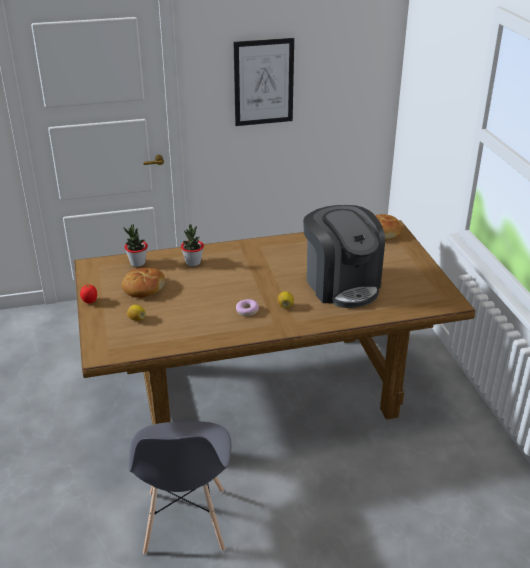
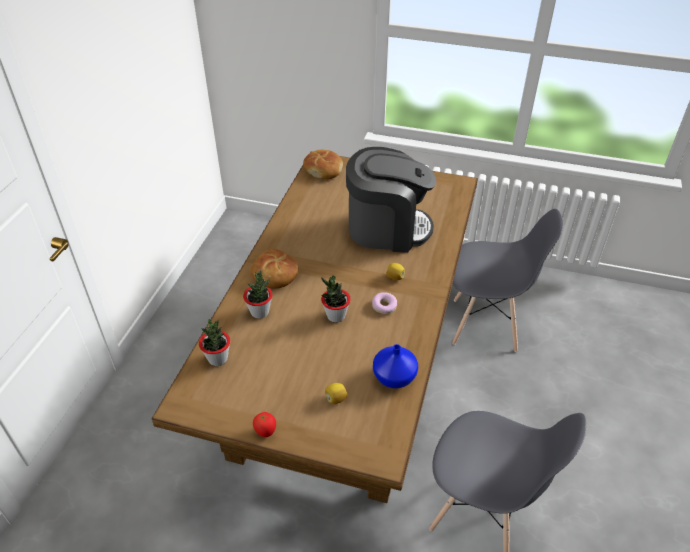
camera: 60 degrees left, 10 degrees up
(143, 288) = (277, 372): bread -> bread (274, 275)
(176, 337) = (393, 377): none -> blue vase
(217, 293) = (335, 316): none -> potted plant
(263, 82) = (112, 81): picture -> none
(405, 458) = (485, 325): none -> grey chair

